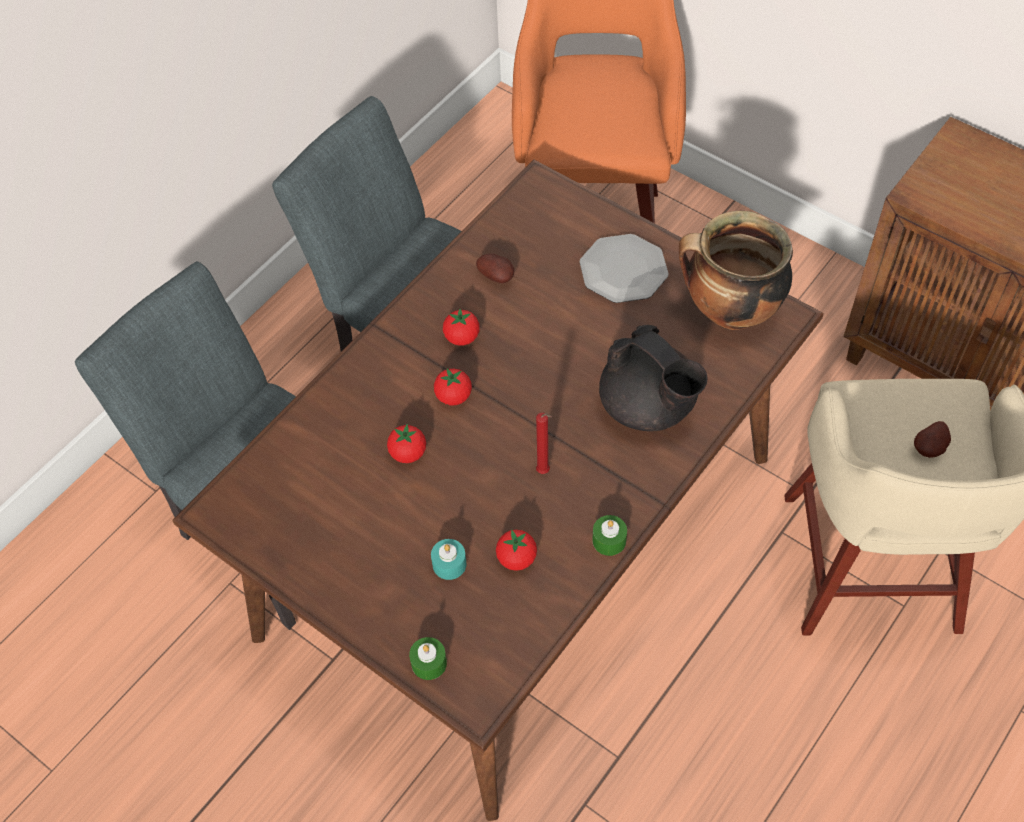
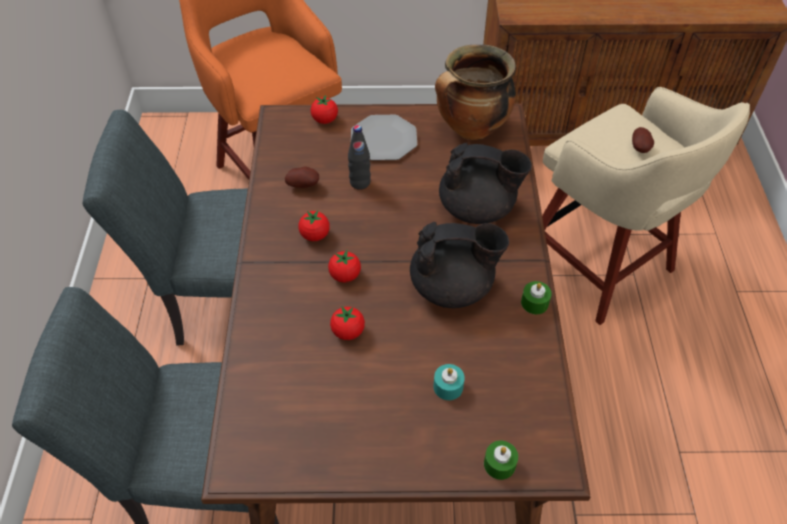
camera: 40 degrees left, 5 degrees down
(516, 558) = (488, 352): tomato -> tomato (325, 120)
(544, 472) = (453, 286): red candle -> black teapot
(554, 306) = (360, 182): none -> black bottle

